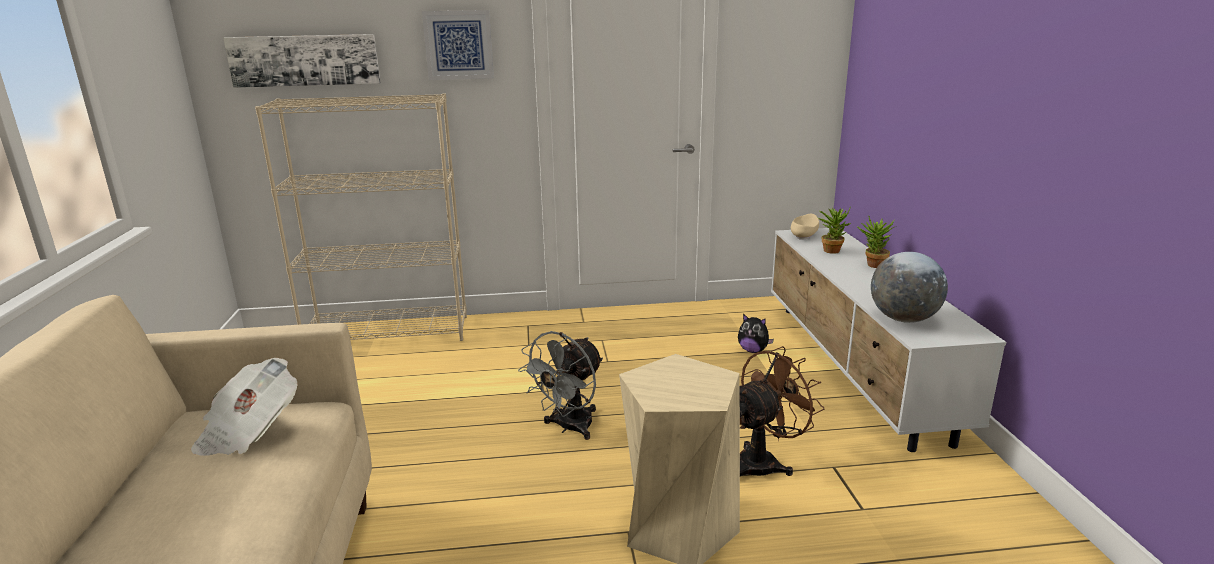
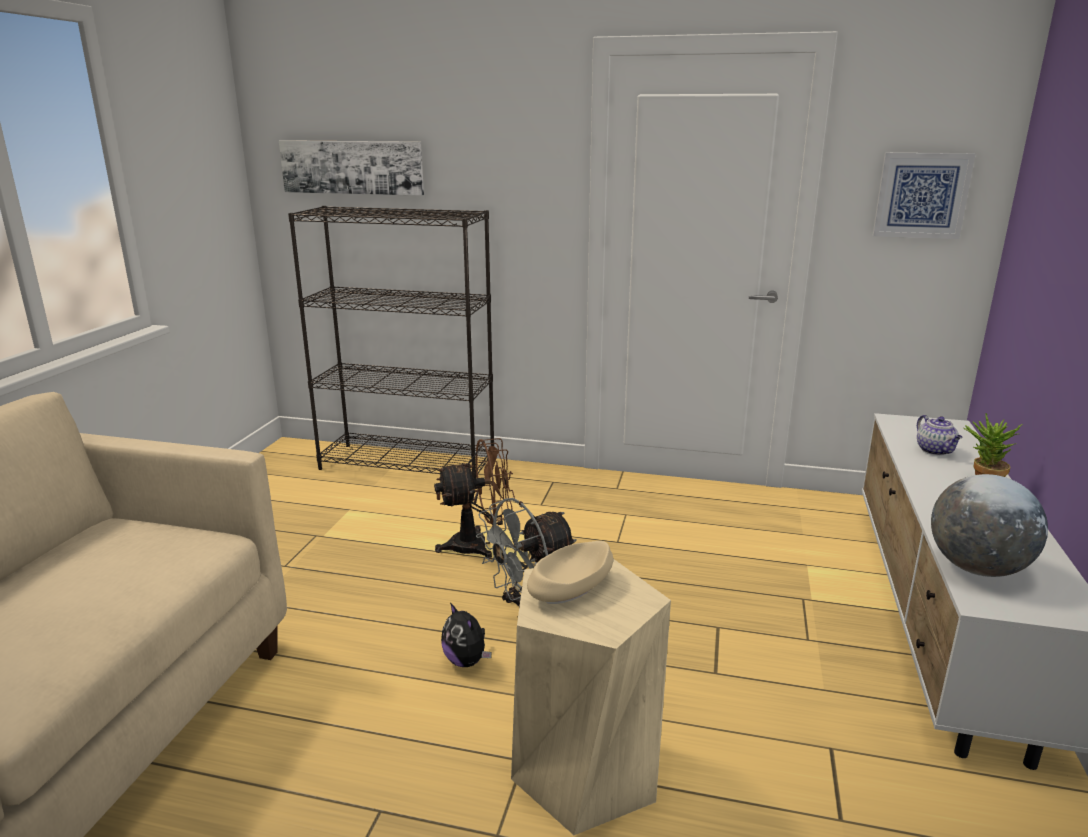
camera: 20 degrees right, 0 degrees up
(248, 431) = (131, 552): newspaper -> none
(389, 333) = (408, 464): beige bookcase -> black bookcase
(458, 45) = (507, 156): picture -> picture (921, 195)
(753, 350) = (805, 563): plush toy -> plush toy (466, 661)
(764, 462) = (739, 716): brown fan -> brown fan (479, 545)
(804, 235) = (910, 424): beige bowl -> beige bowl (571, 588)
(831, 250) = (935, 451): potted plant -> teapot

